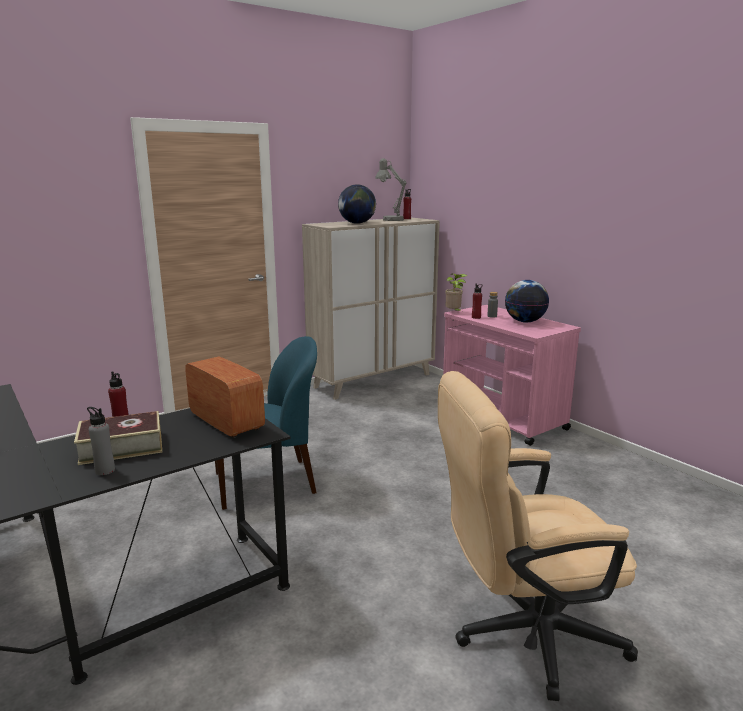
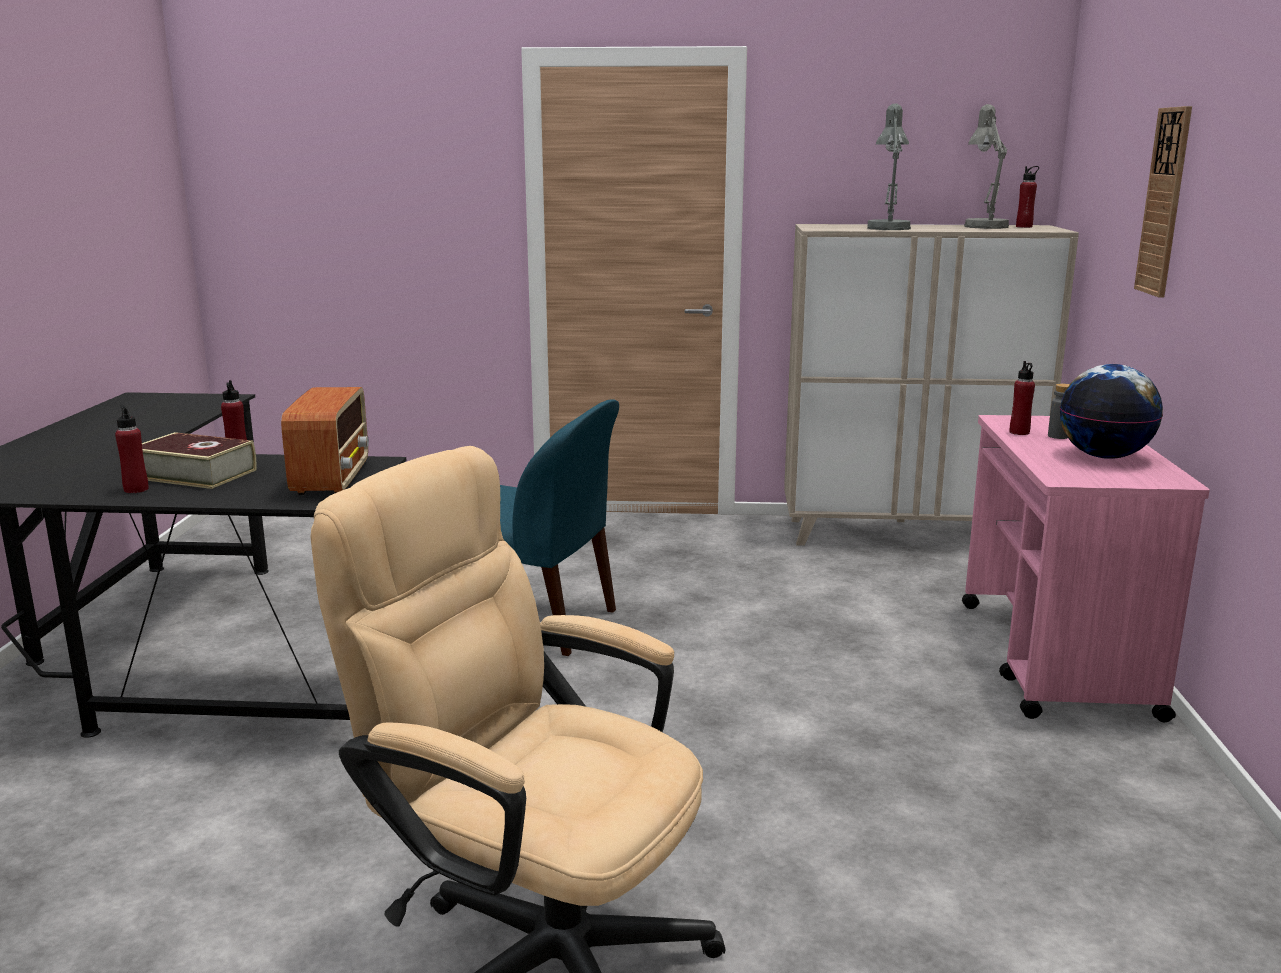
camera: 40 degrees right, 0 degrees up
(105, 470) = (136, 489): grey bottle -> red bottle
(357, 223) = (888, 227): globe -> grey table lamp
(454, 313) = (995, 418): potted plant -> none
(511, 205) = (1164, 202): none -> wall clock

